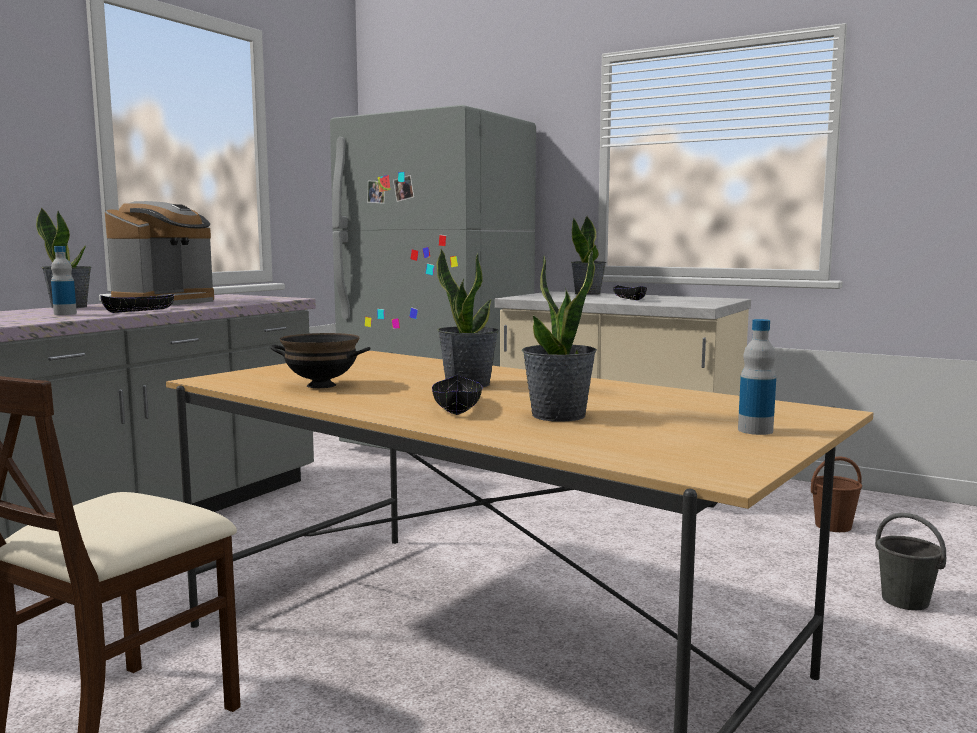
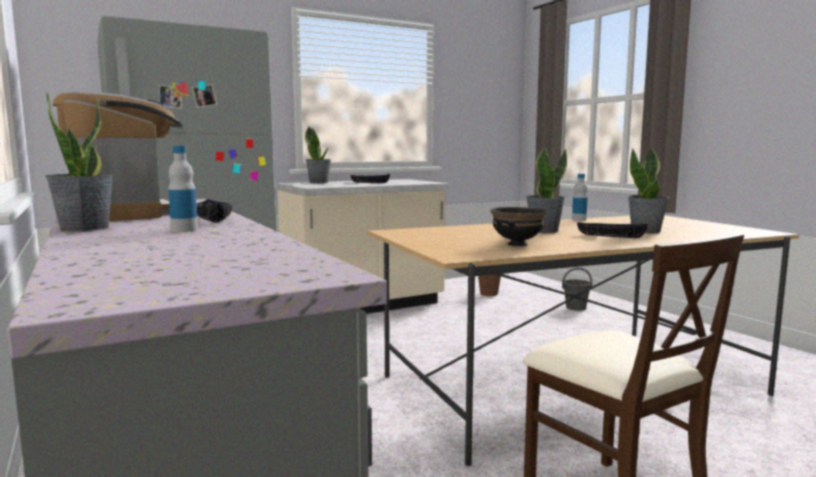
camera: 60 degrees left, 0 degrees up
(755, 430) = (689, 223): bottle -> bottle (579, 220)

